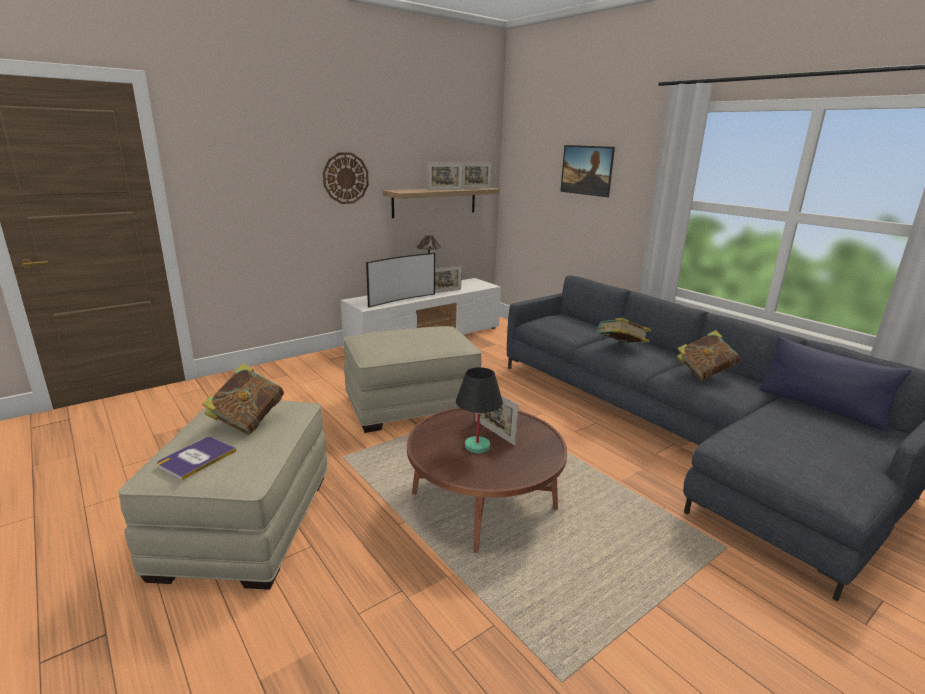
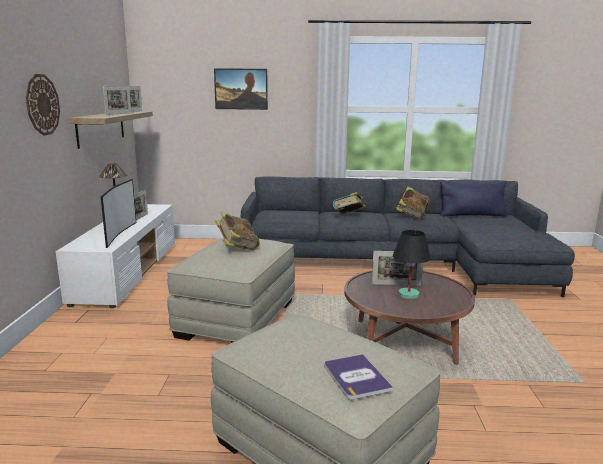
camera: 50 degrees left, 5 degrees down
(248, 421) = (308, 342): book -> book (237, 248)

